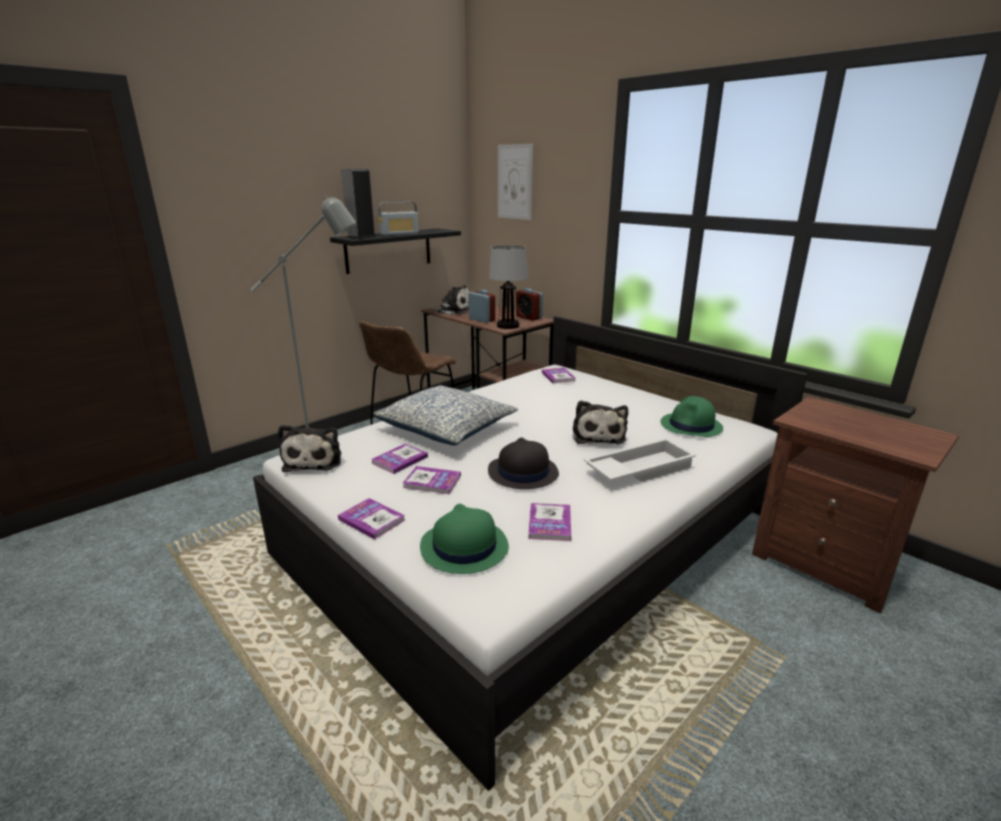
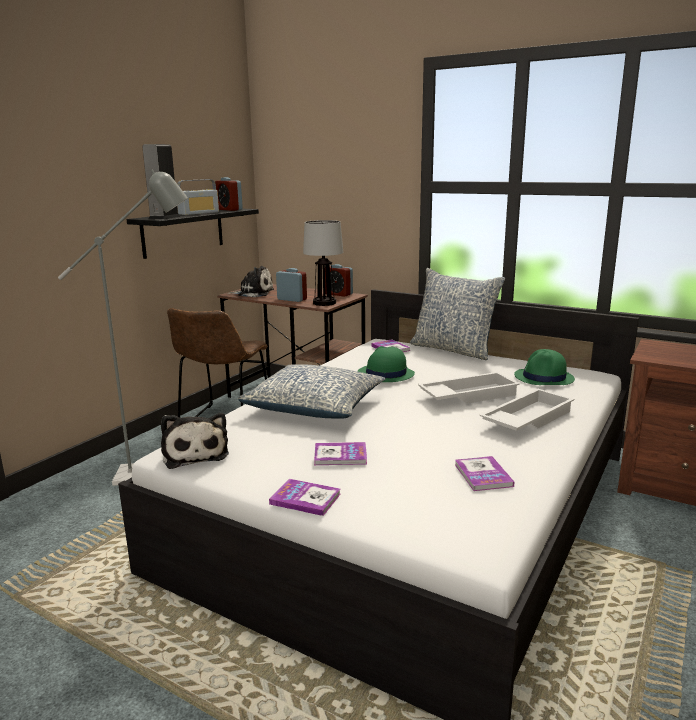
camera: 15 degrees left, 5 degrees down
(399, 460) = (290, 440): book -> none
(433, 230) = (229, 209): none -> alarm clock
(463, 547) = (420, 508): green hat -> green hat (385, 374)
(515, 182) = (311, 158): picture -> none
(522, 472) = (423, 435): black hat -> none
(598, 435) = (468, 395): plush toy -> white tray
(620, 384) = (453, 349): none -> pillow

